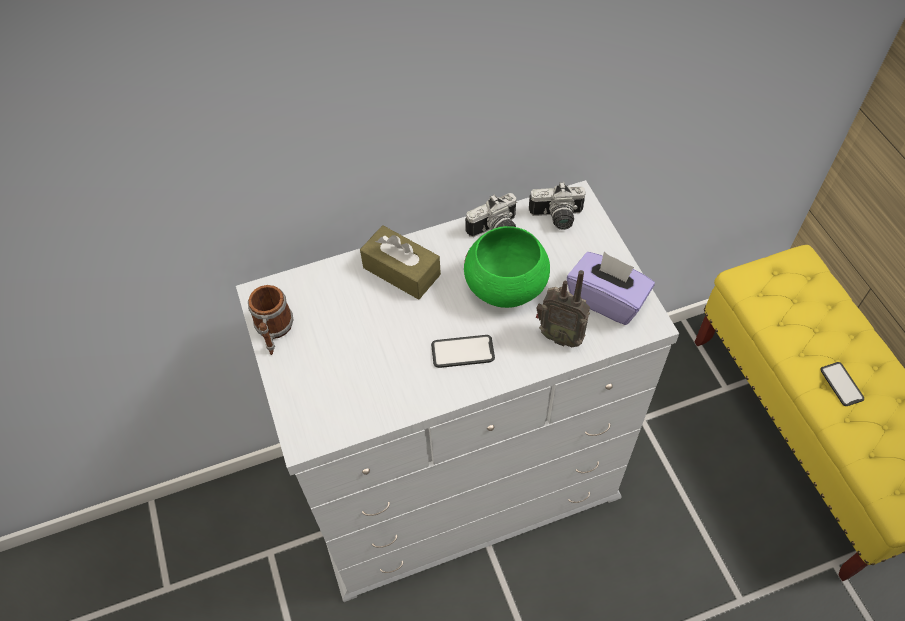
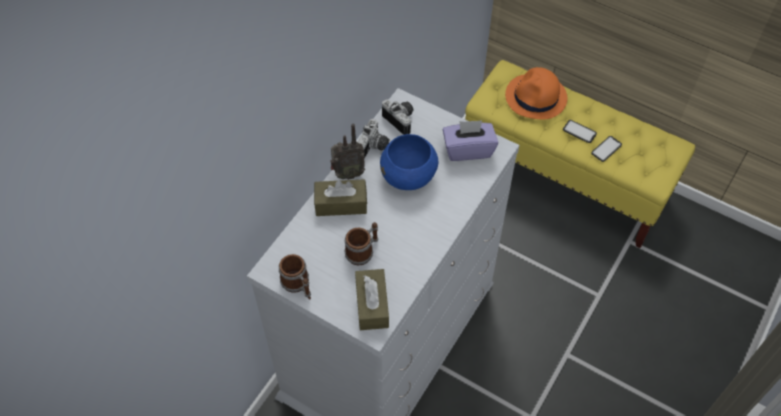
camera: 40 degrees left, 0 degrees up
(328, 407) = (372, 305): none -> brown tissue box
(376, 340) = (363, 251): none -> mug
(462, 352) = (417, 226): phone -> phone (606, 149)
(506, 287) = (409, 176): green bowl -> blue bowl
(557, 218) = (401, 120): camera -> camera turned 90 degrees counterclockwise
(560, 335) = (461, 184): radio -> radio (347, 174)
(815, 311) = (536, 97): none -> orange hat

